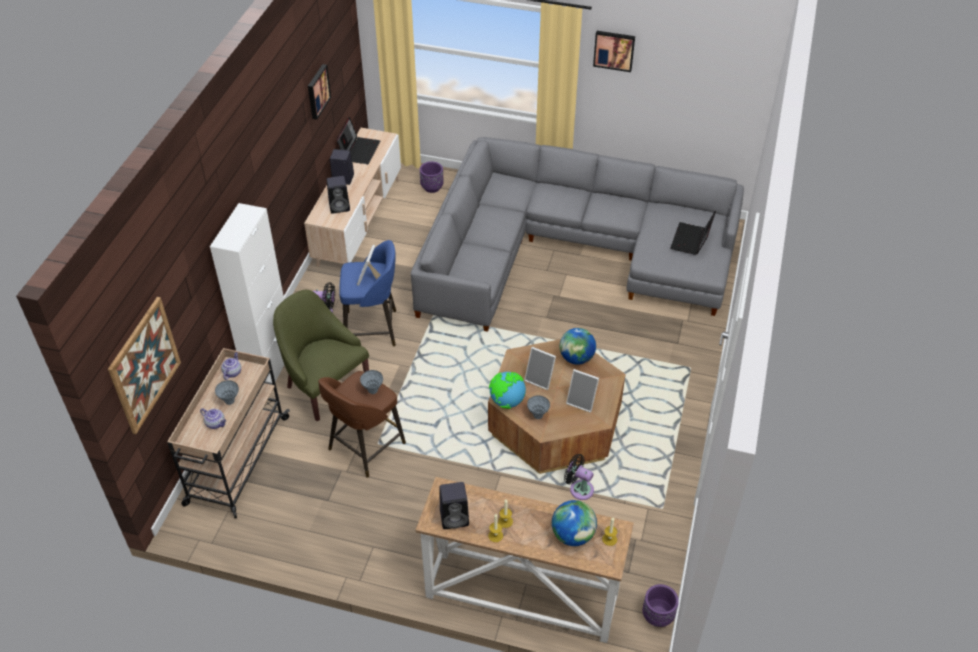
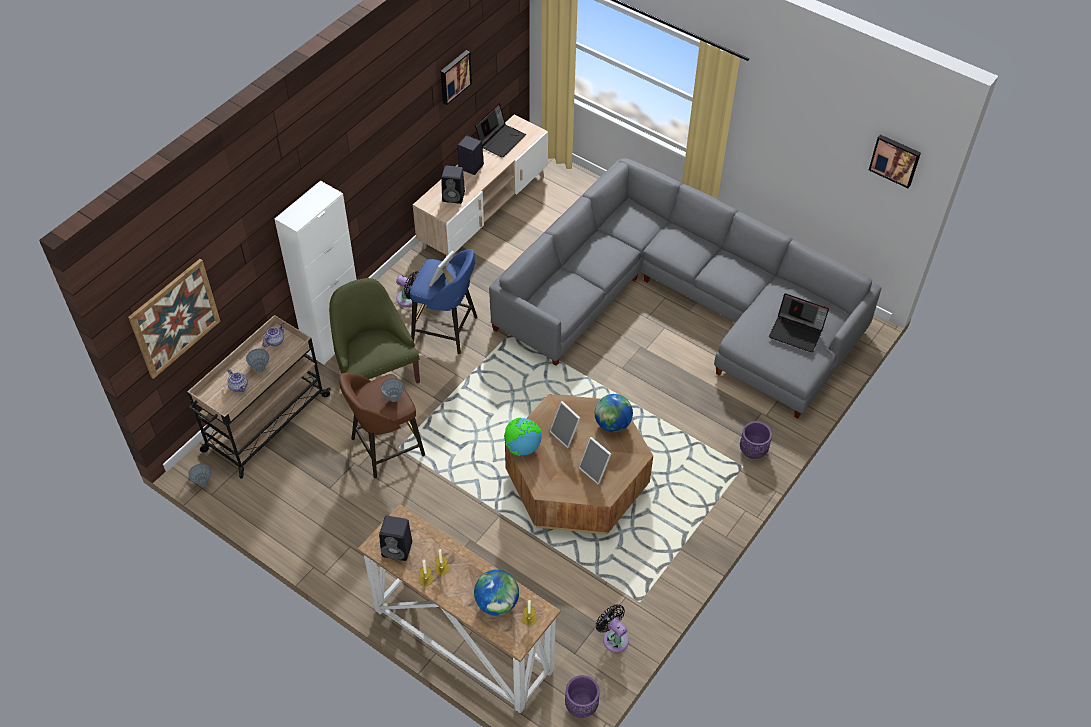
camera: 20 degrees right, 5 degrees up
(432, 187) = (573, 194): purple planter -> purple planter (753, 450)
(537, 416) = (545, 471): grey vase -> grey vase (203, 483)
(579, 488) = (568, 555): black fan -> black fan (613, 638)
(614, 50) = (771, 107): picture -> picture (895, 160)
(691, 240) = (797, 332): laptop -> laptop turned 105 degrees counterclockwise

